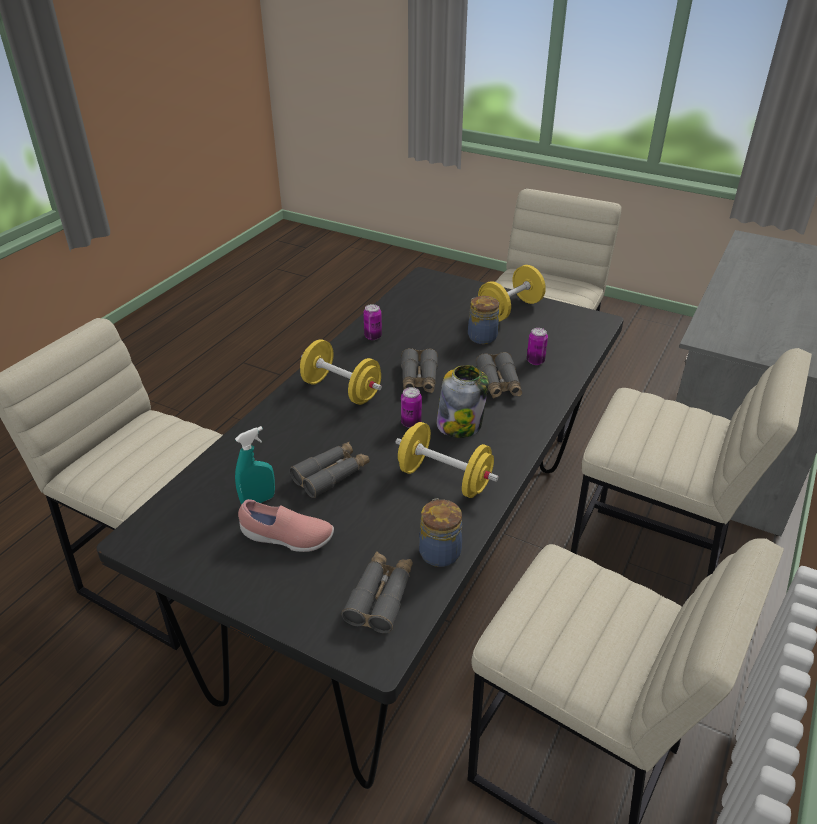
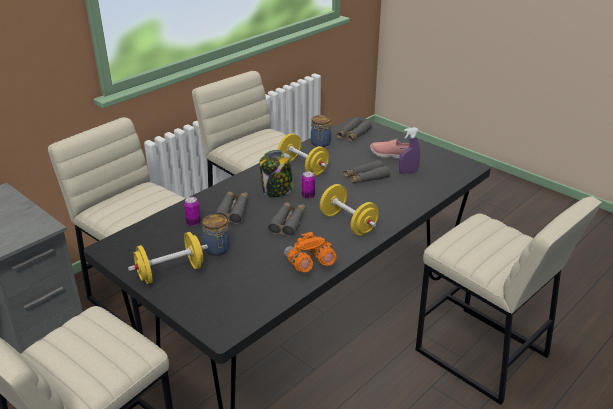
camera: 165 degrees left, 5 degrees down
(258, 501) = (408, 172): turquoise spray bottle -> purple spray bottle
(373, 336) = (308, 265): can -> orange binoculars

